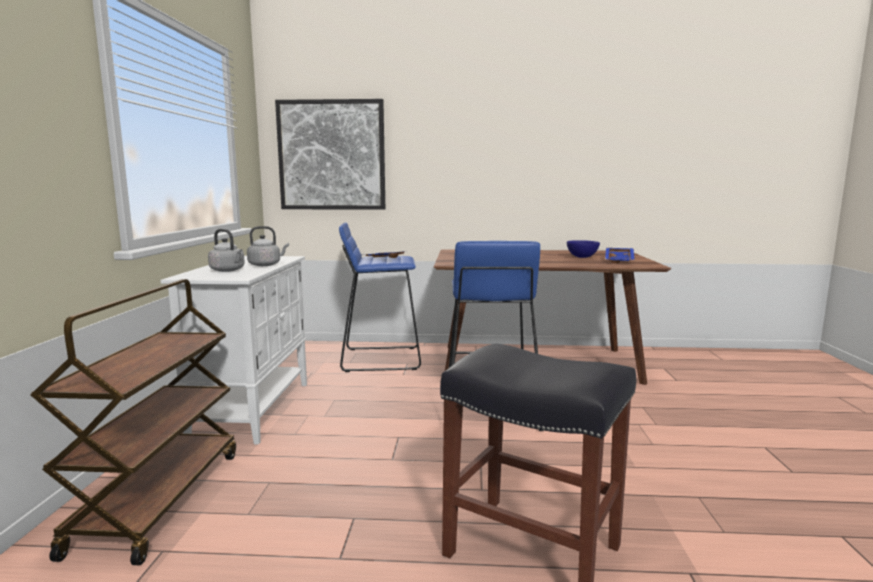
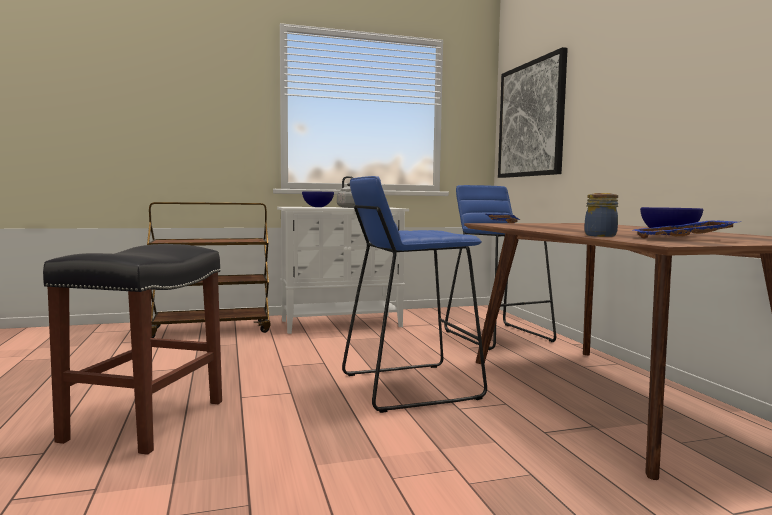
camera: 70 degrees right, 5 degrees down
(228, 270) = (318, 207): grey kettle -> blue bowl
(595, 264) = (599, 235): none -> jar

